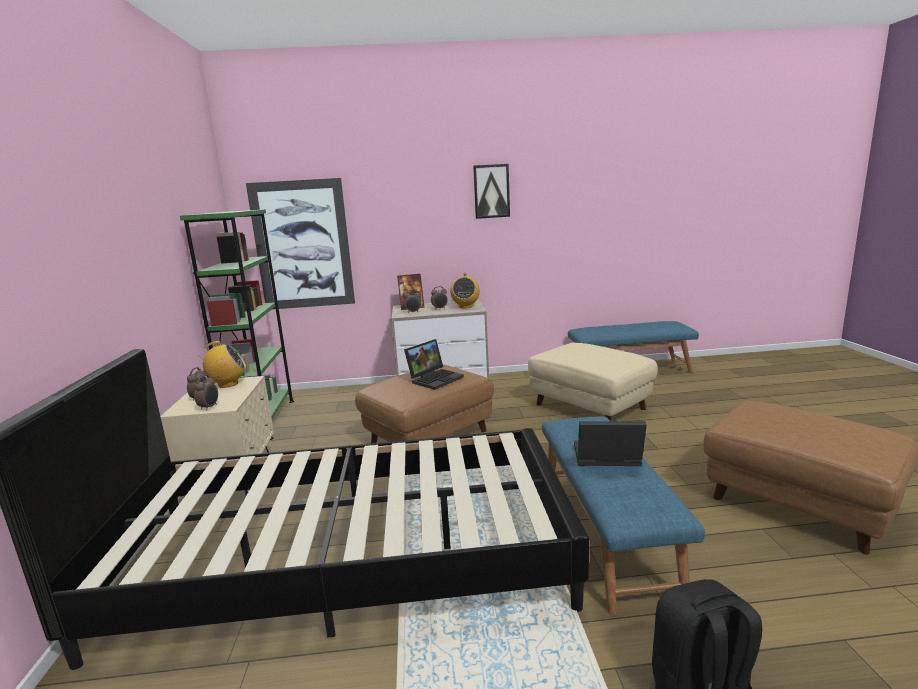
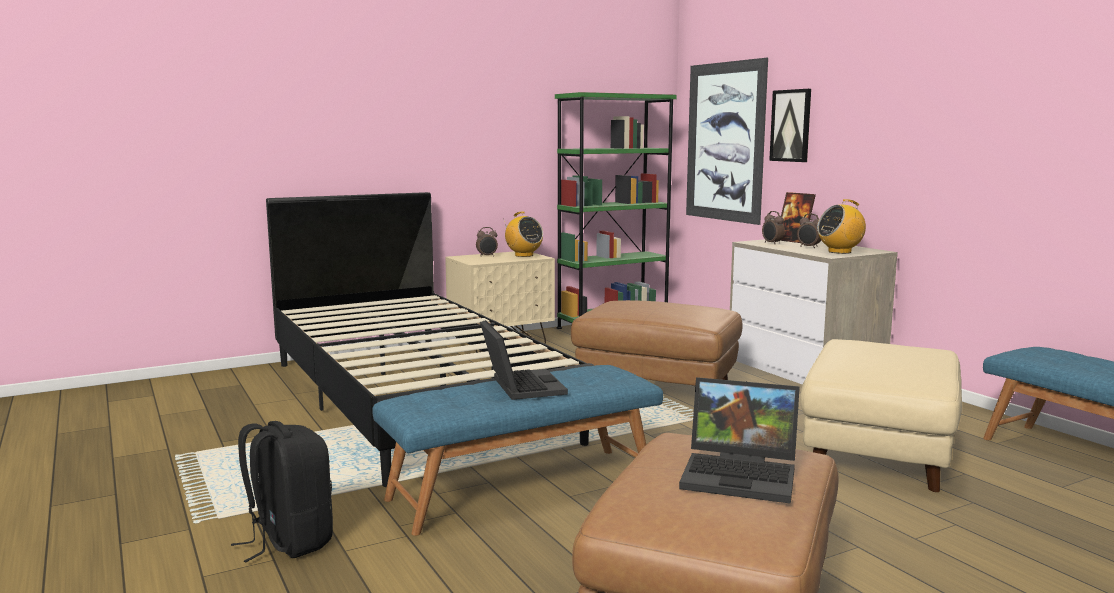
camera: 65 degrees right, 5 degrees down
(209, 407) = (471, 260): alarm clock -> none
(435, 378) = (663, 310): laptop -> laptop (742, 475)
(491, 191) = (940, 75): picture -> picture (791, 125)

